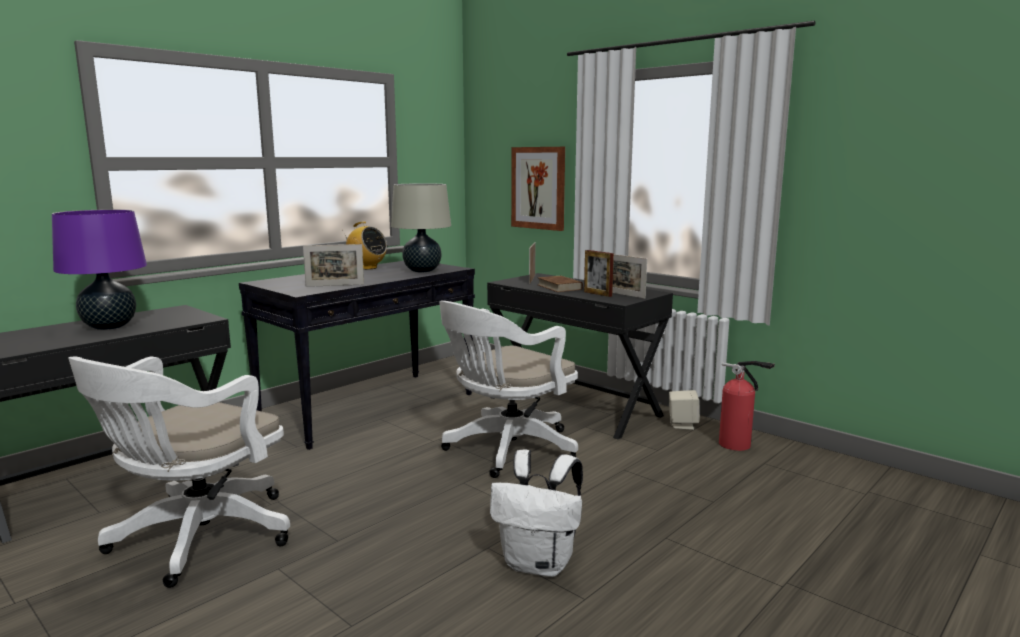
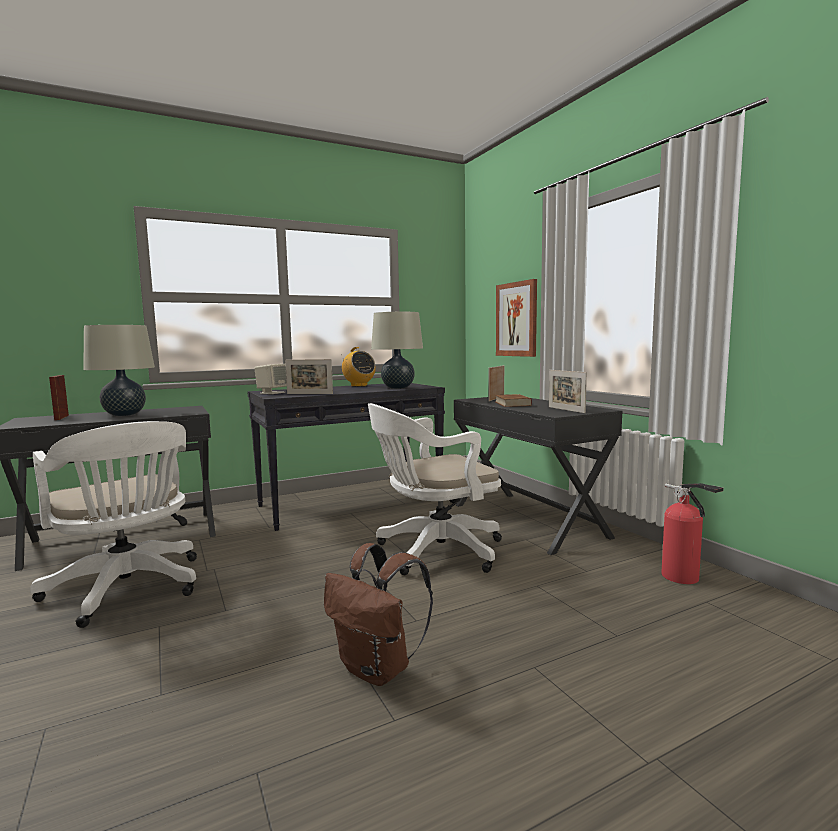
camera: 20 degrees right, 5 degrees down
(109, 326) = (124, 414): purple table lamp -> beige table lamp
(196, 539) = (128, 590): white office chair -> white office chair turned 90 degrees counterclockwise
(539, 564) = (378, 669): white backpack -> brown backpack
(597, 294) = (541, 409): picture frame -> picture frame (61, 417)
(682, 424) = (630, 549): beige speaker -> beige speaker (272, 393)

